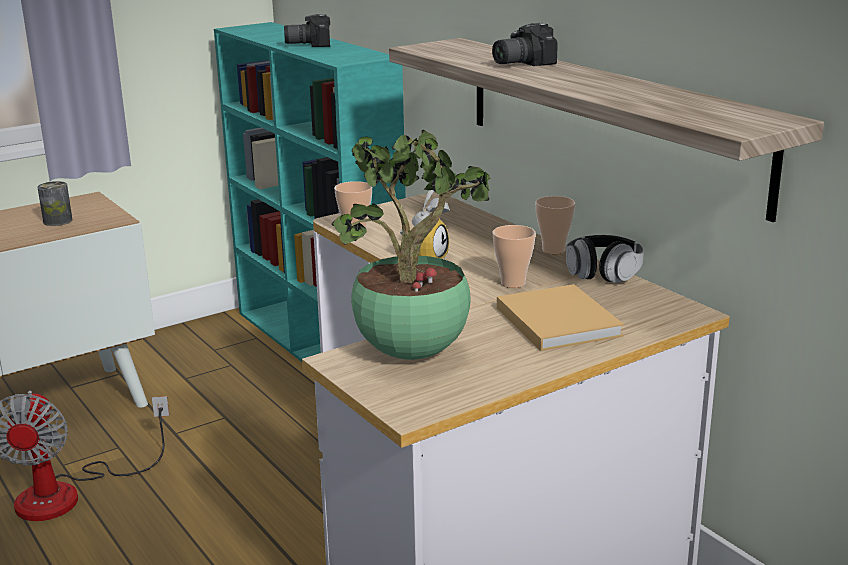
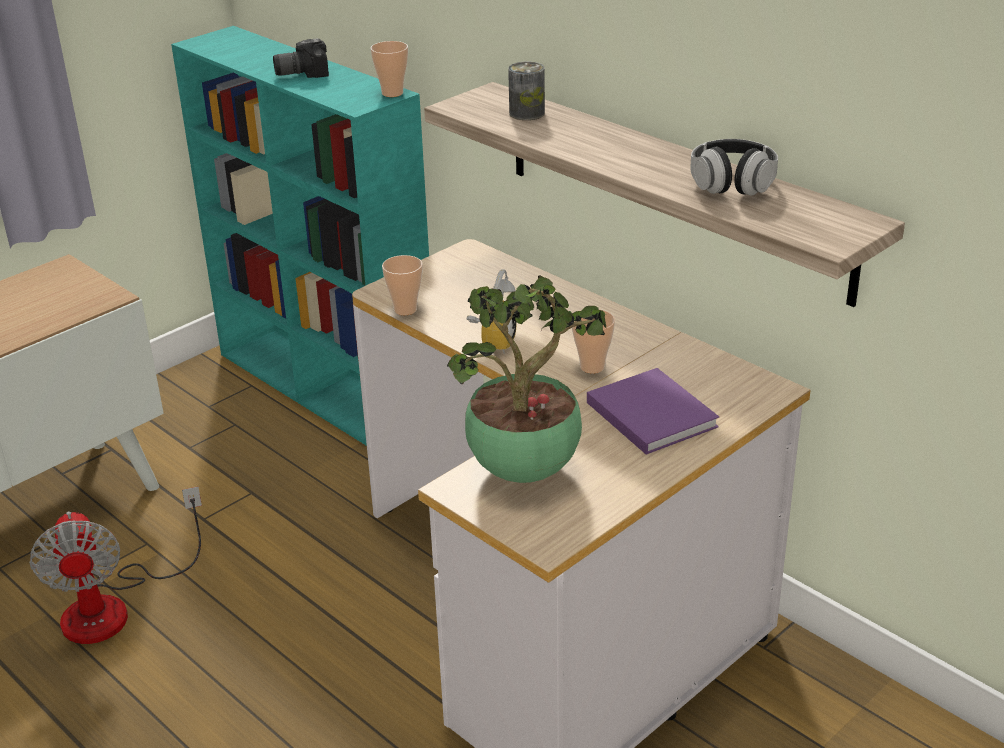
camera: 10 degrees left, 10 degrees up
(58, 221) = (43, 305): can -> can (527, 113)
(519, 63) = (578, 133): camera -> none
(553, 250) = (619, 316): cup -> cup (392, 93)
(556, 320) = (649, 413): beige book -> purple book
(603, 273) = (677, 344): headphones -> headphones (732, 183)

